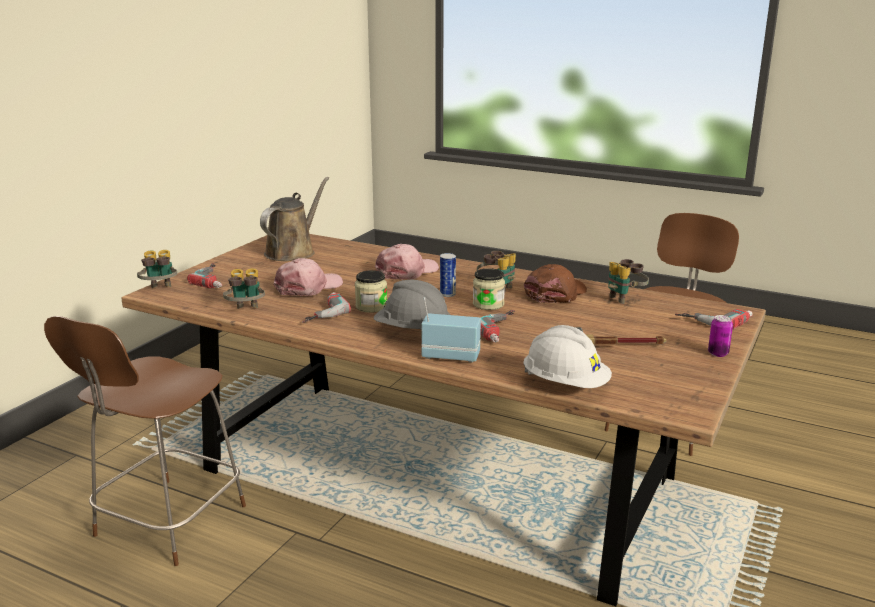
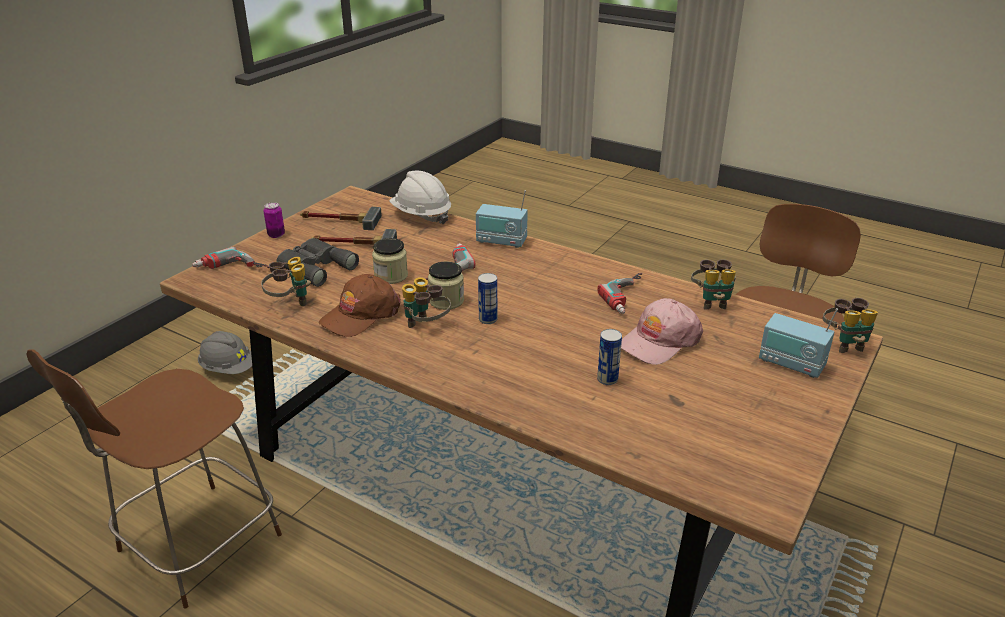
camera: 175 degrees left, 10 degrees up
(216, 279) = (791, 364): power drill -> radio
(293, 252) = (721, 436): brown watering can -> none
(355, 269) = (607, 379): none -> can
(371, 307) = (576, 303): jar -> jar (391, 276)
(407, 271) = (534, 369): pink cap -> none
(412, 331) = (532, 268): grey hard hat -> grey hard hat (229, 369)
(635, 325) = (315, 266): none -> grey binoculars
(664, 373) = (339, 221): none -> hammer

